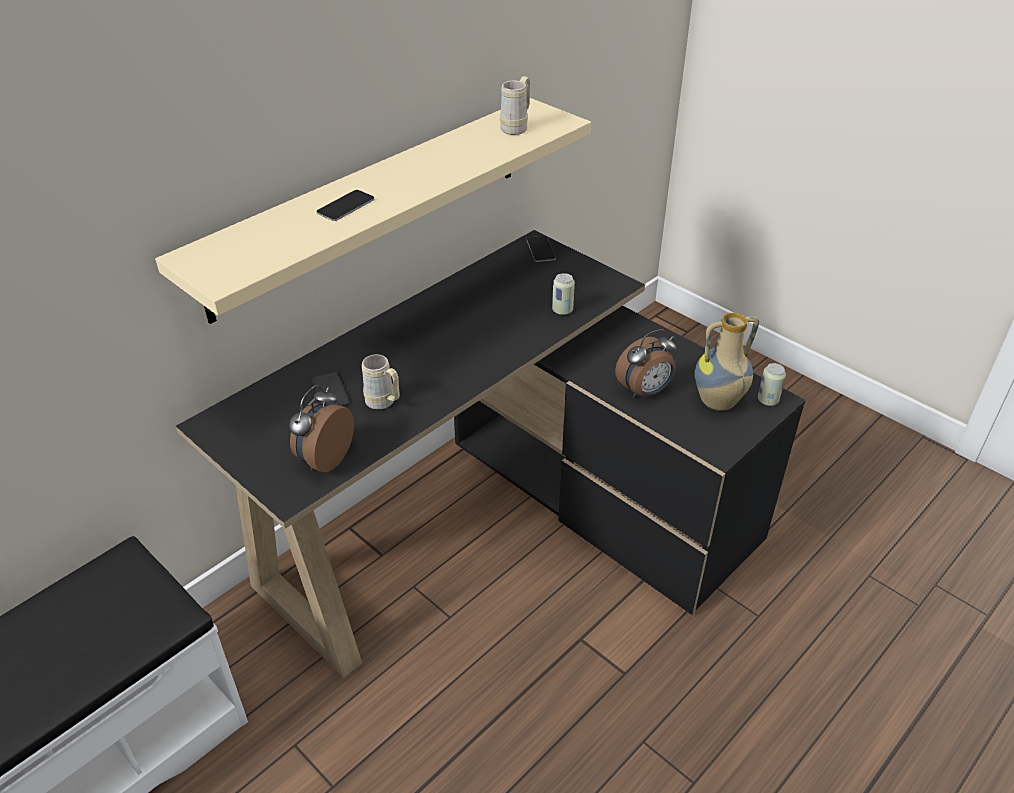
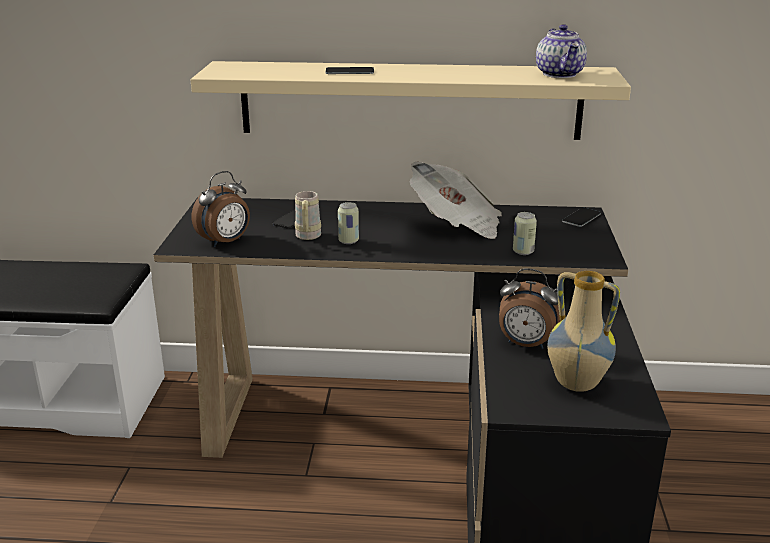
camera: 50 degrees right, 15 degrees down
(324, 459) = (225, 242): alarm clock -> alarm clock turned 150 degrees clockwise
(470, 311) = (456, 224): none -> newspaper
(517, 127) = (560, 74): beige mug -> teapot
(767, 400) = (628, 408): can -> can (348, 241)

